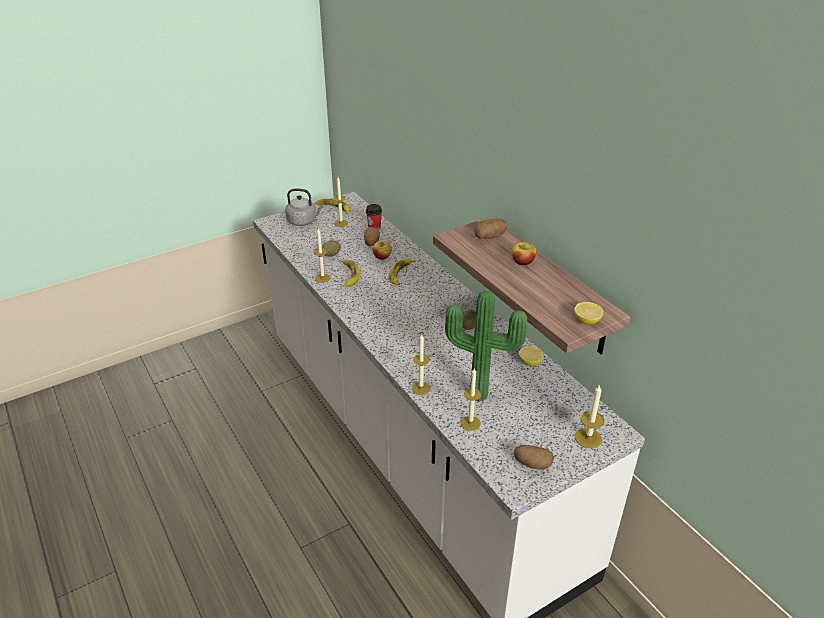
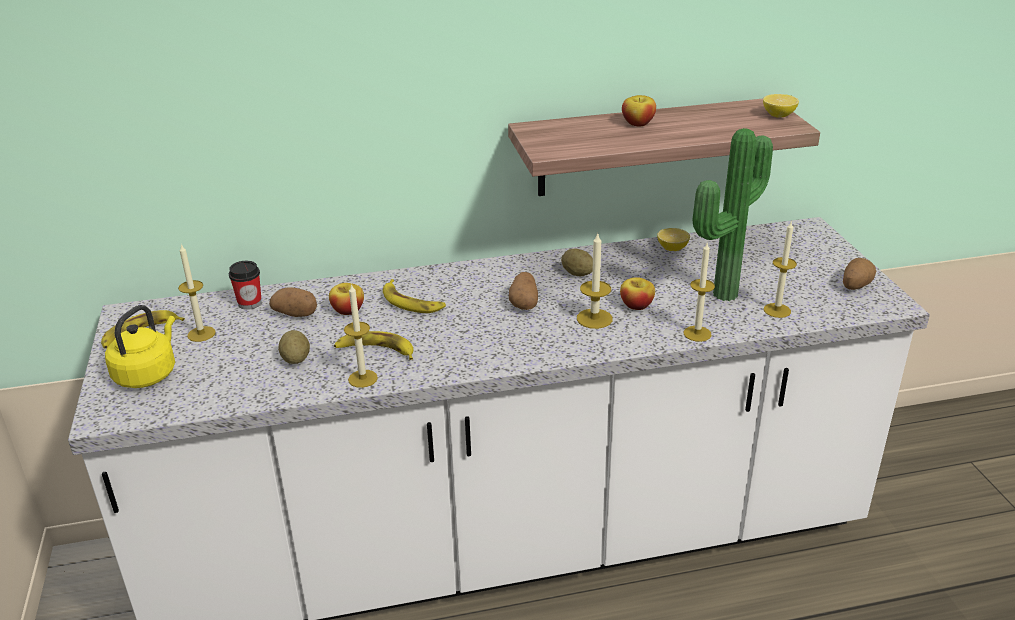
camera: 70 degrees left, 5 degrees down
(303, 221) = (148, 374): grey kettle -> yellow kettle
(442, 357) = (636, 305): none -> apple
(489, 236) = (563, 130): potato -> potato (524, 303)
(588, 438) = (816, 245): candle -> candle (594, 318)

